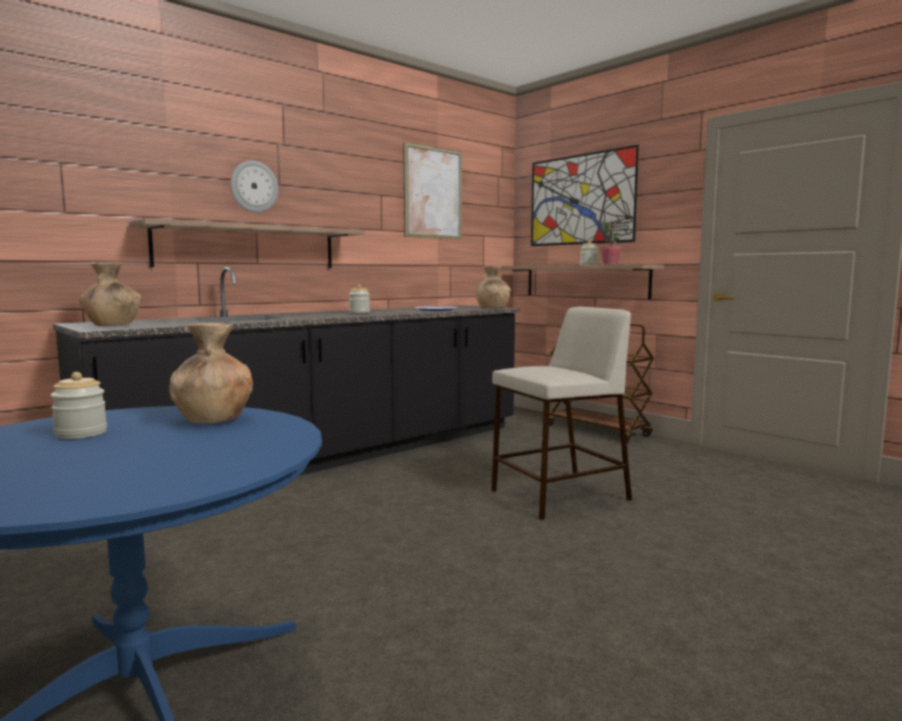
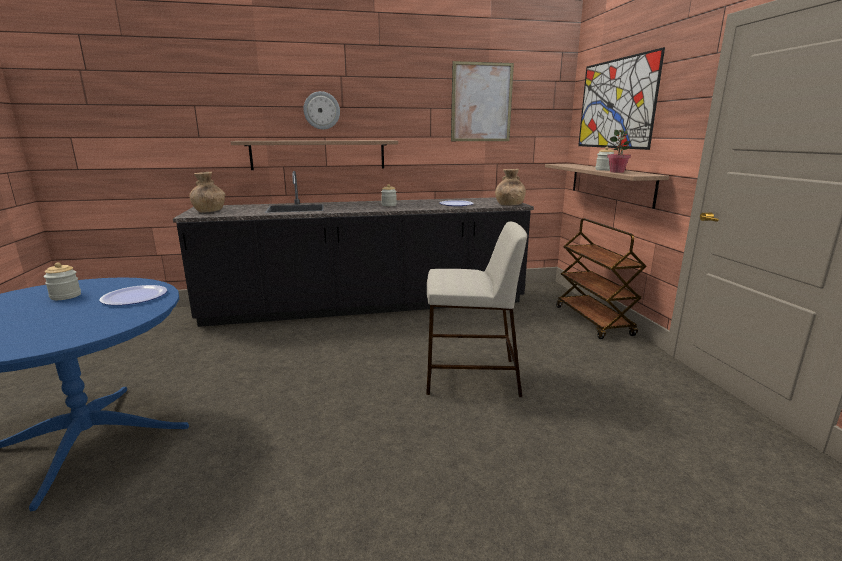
camera: 30 degrees right, 10 degrees up
(213, 419) = (134, 297): brown vase -> plate

